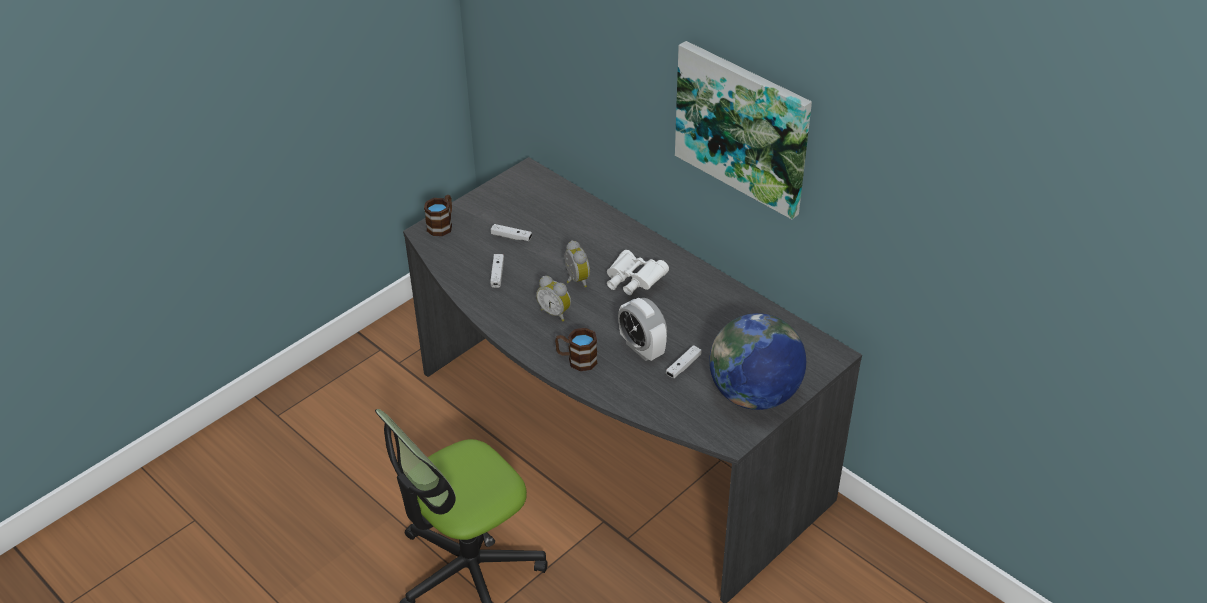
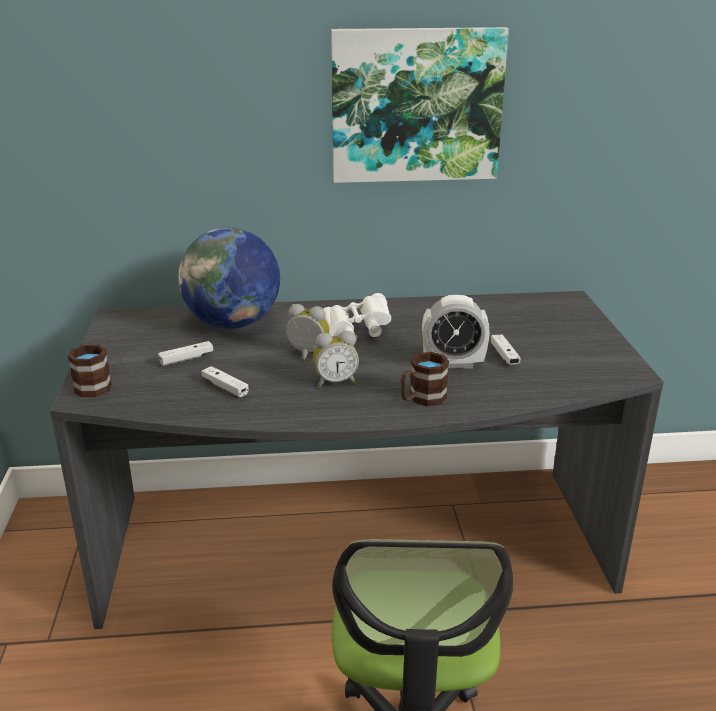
camera: 50 degrees left, 15 degrees down
(754, 395) = (582, 342): globe -> globe (233, 324)

